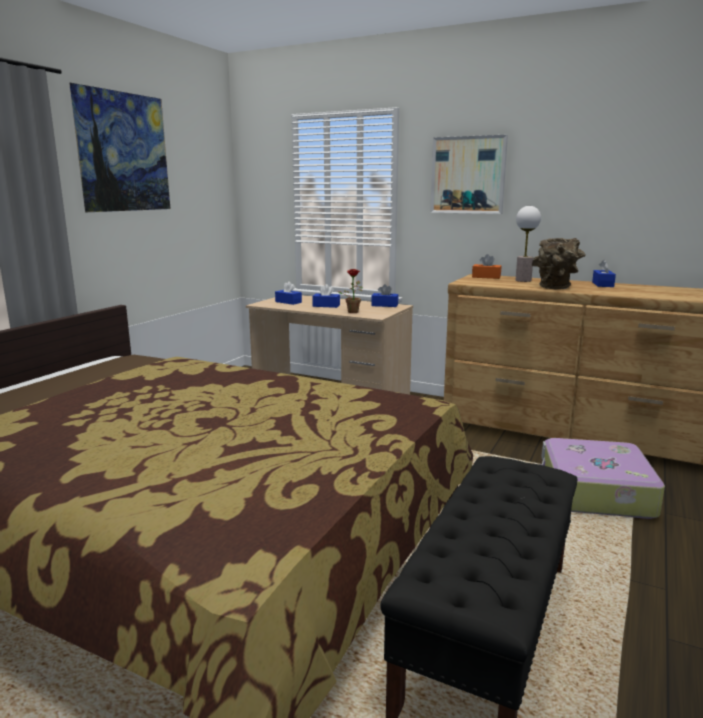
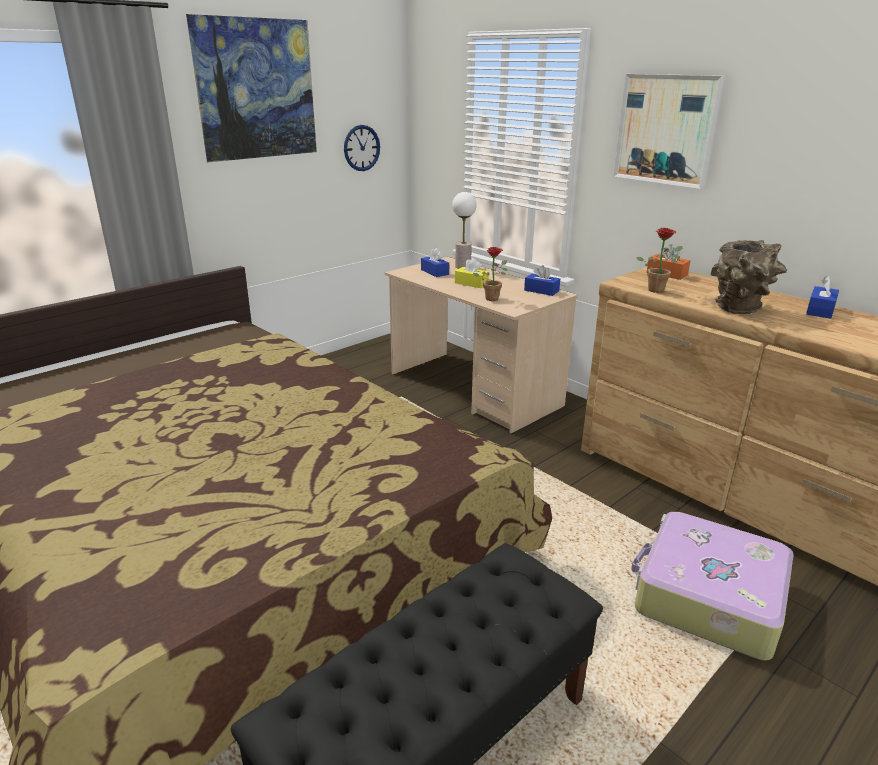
camera: 20 degrees right, 10 degrees up
(203, 208) = (361, 148): none -> wall clock
(326, 305) = (471, 283): blue tissue box -> yellow tissue box
(491, 283) = (657, 289): none -> potted plant
(523, 280) = (710, 287): table lamp -> table lamp (462, 267)

